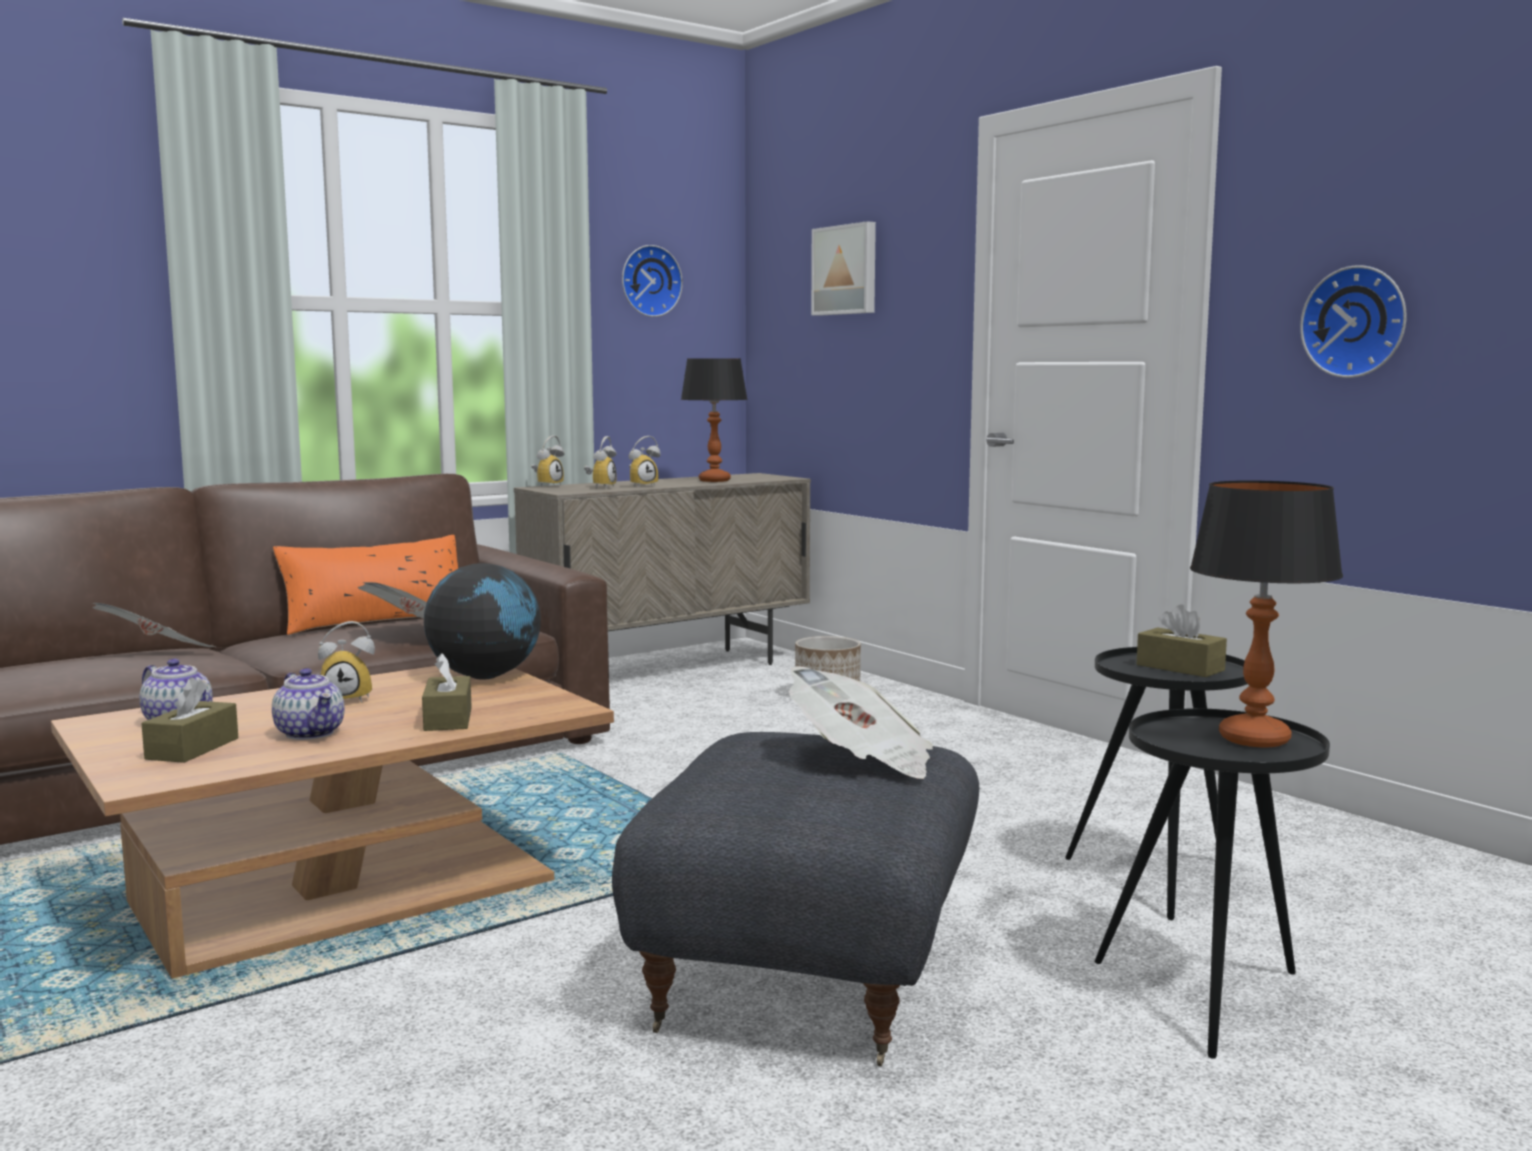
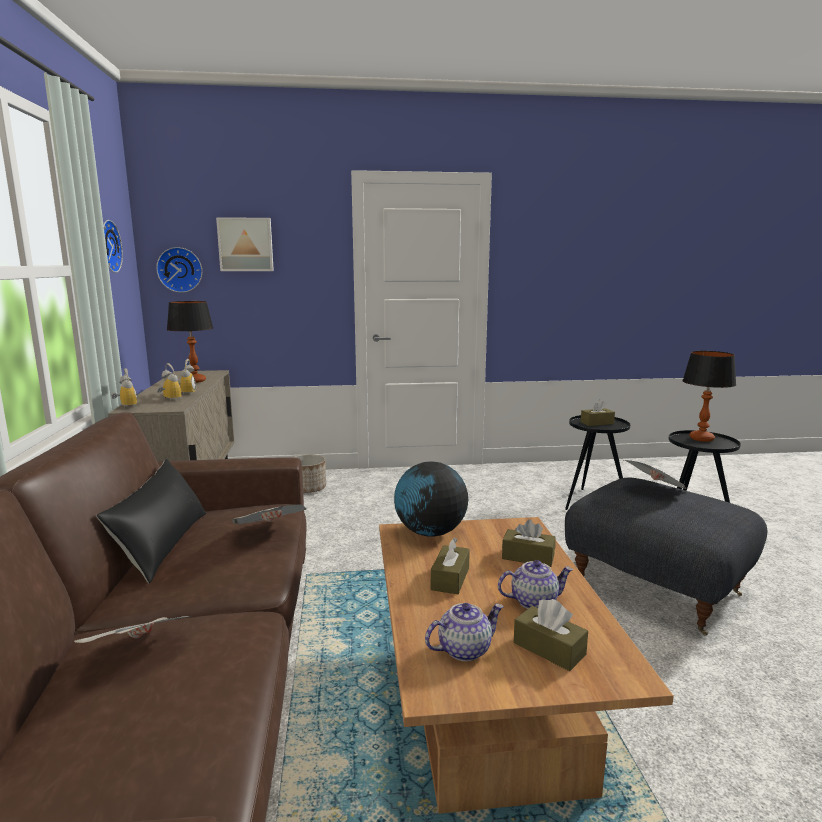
camera: 60 degrees left, 5 degrees up
(349, 699) = (450, 579): alarm clock -> brown tissue box
(376, 621) = (162, 544): orange pillow -> black pillow
(1356, 322) = (552, 283): wall clock -> wall clock (180, 270)

